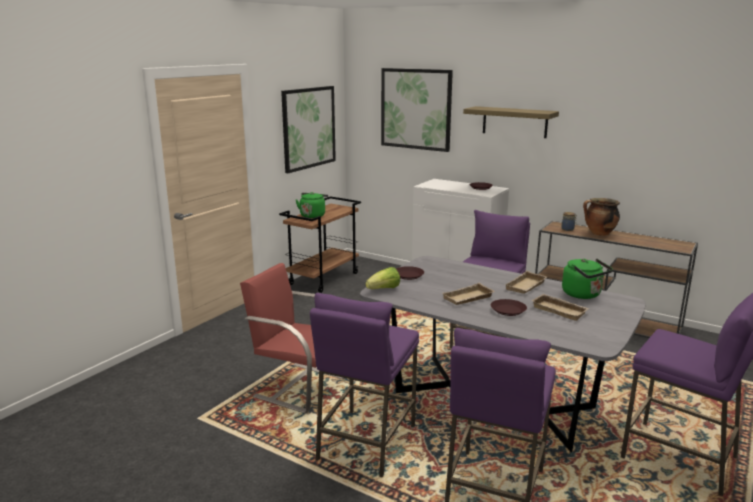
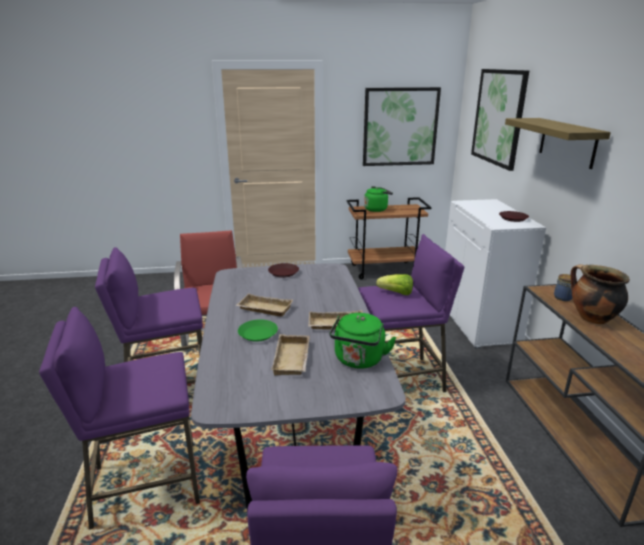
camera: 50 degrees right, 5 degrees up
(384, 289) = (239, 274): lettuce -> lettuce (396, 293)
(508, 310) = (258, 334): brown plate -> green plate

